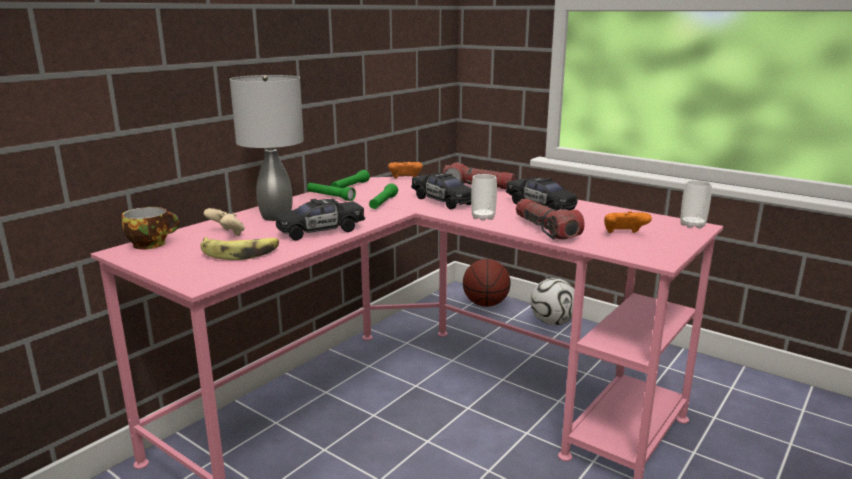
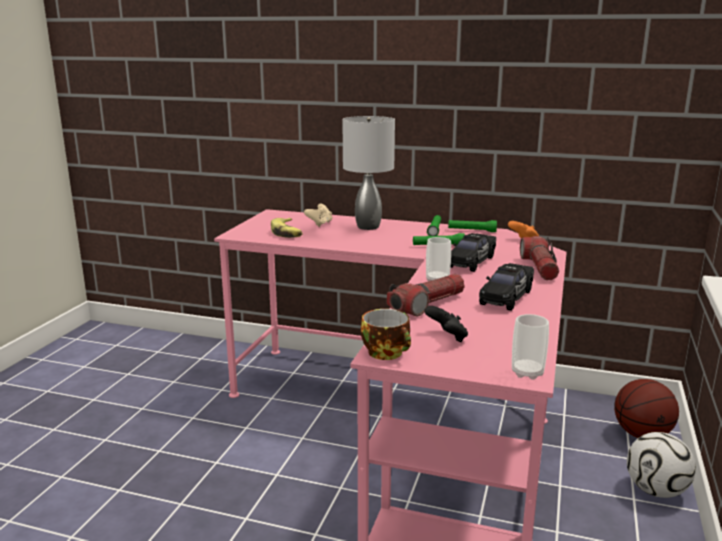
camera: 70 degrees right, 0 degrees up
(152, 244) = (289, 215): cup -> cup (388, 353)
(320, 231) = (348, 241): black toy car -> none
(623, 235) = (447, 337): orange game controller -> black game controller

